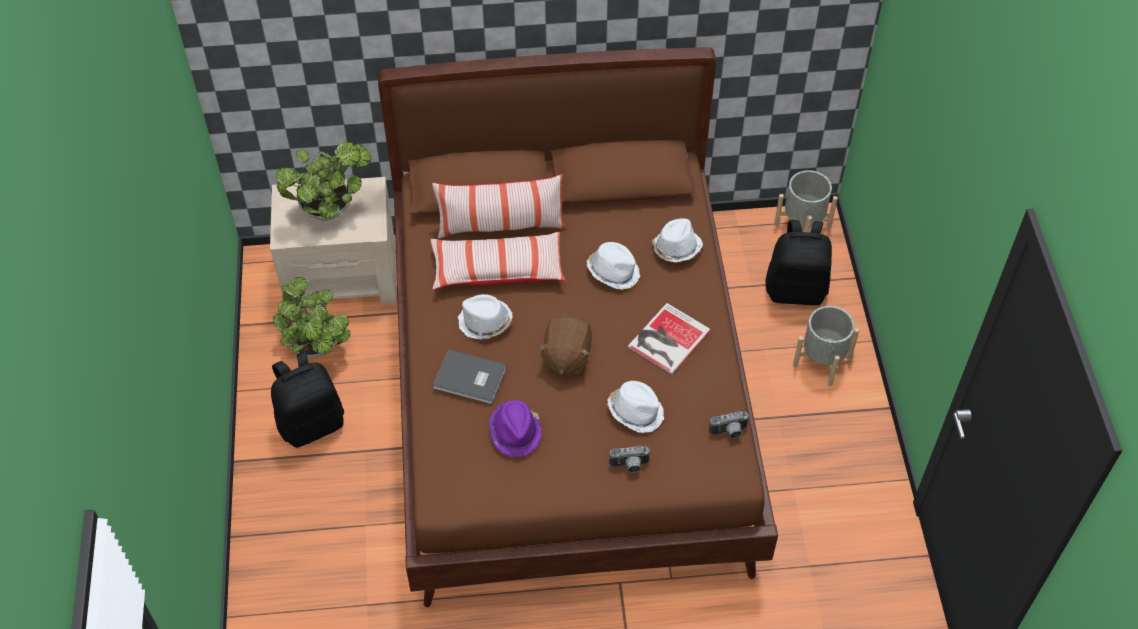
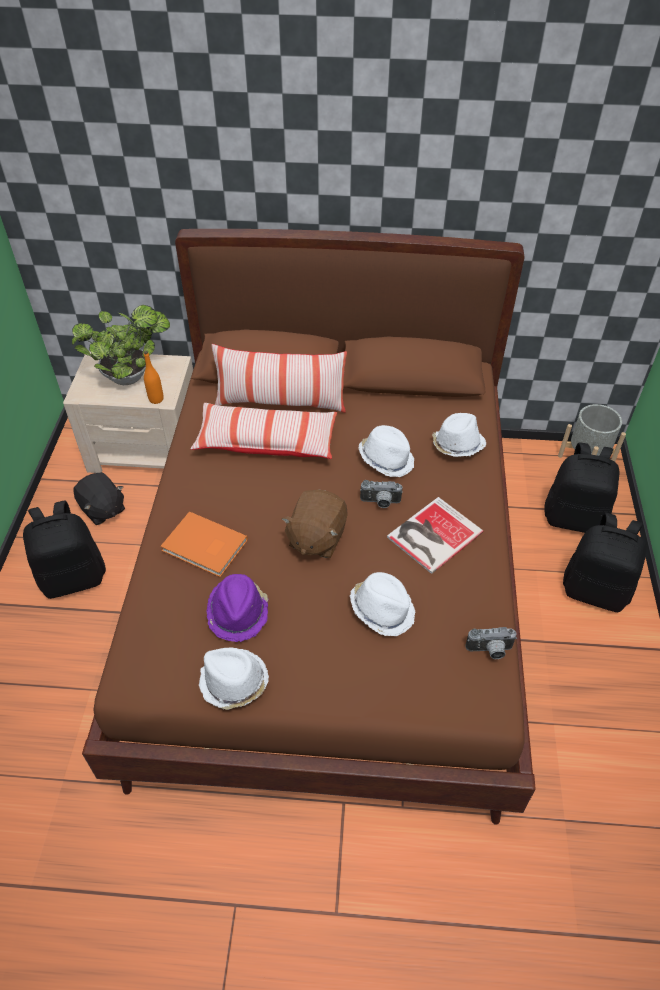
camera: 10 degrees right, 5 degrees down
(317, 349) = (102, 509): potted plant -> black plush toy
(365, 232) = (156, 399): none -> orange bottle
(470, 379) = (204, 547): grey book -> orange book
(485, 322) = (238, 491): white hat -> white hat (233, 682)
(629, 466) = (362, 674): camera -> camera (380, 503)
(822, 361) = (595, 590): grey planter -> black backpack

